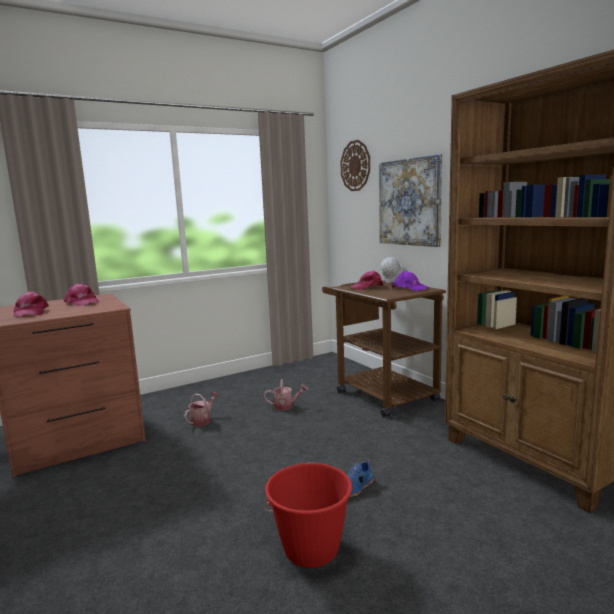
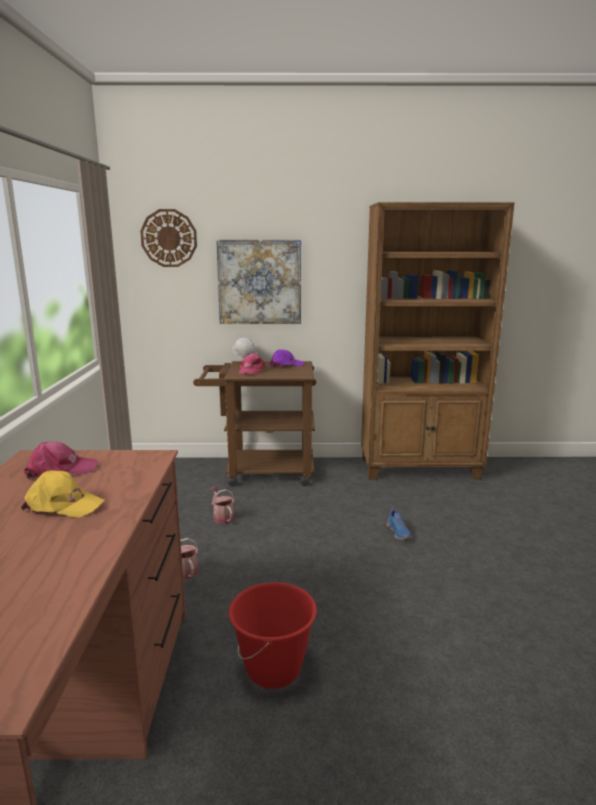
camera: 60 degrees left, 5 degrees up
(30, 312) = (63, 505): pink cap -> yellow cap
(286, 406) = (222, 517): watering can -> watering can turned 60 degrees counterclockwise
(311, 550) = (460, 572): red bucket -> red bucket (274, 669)

